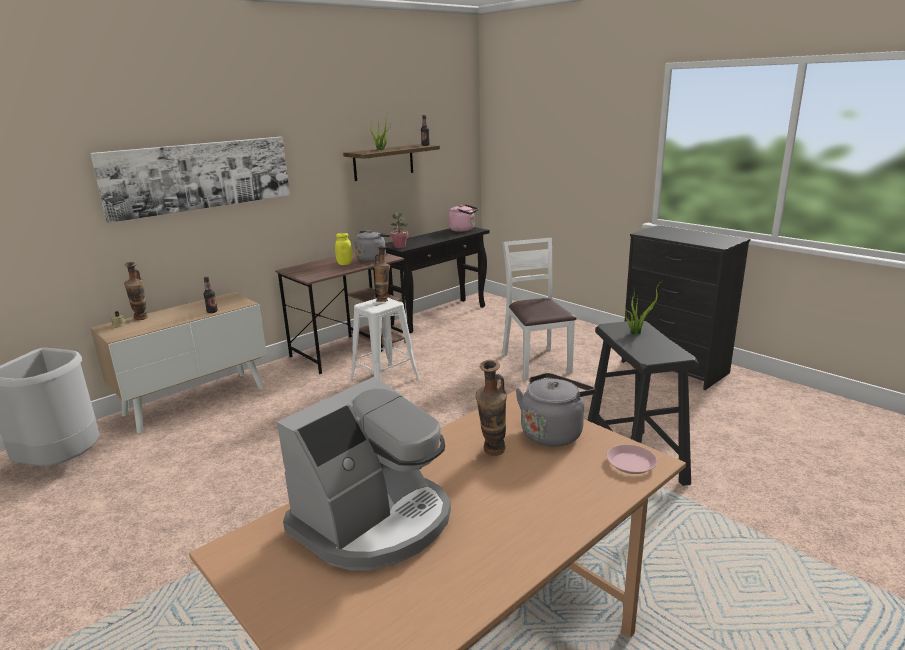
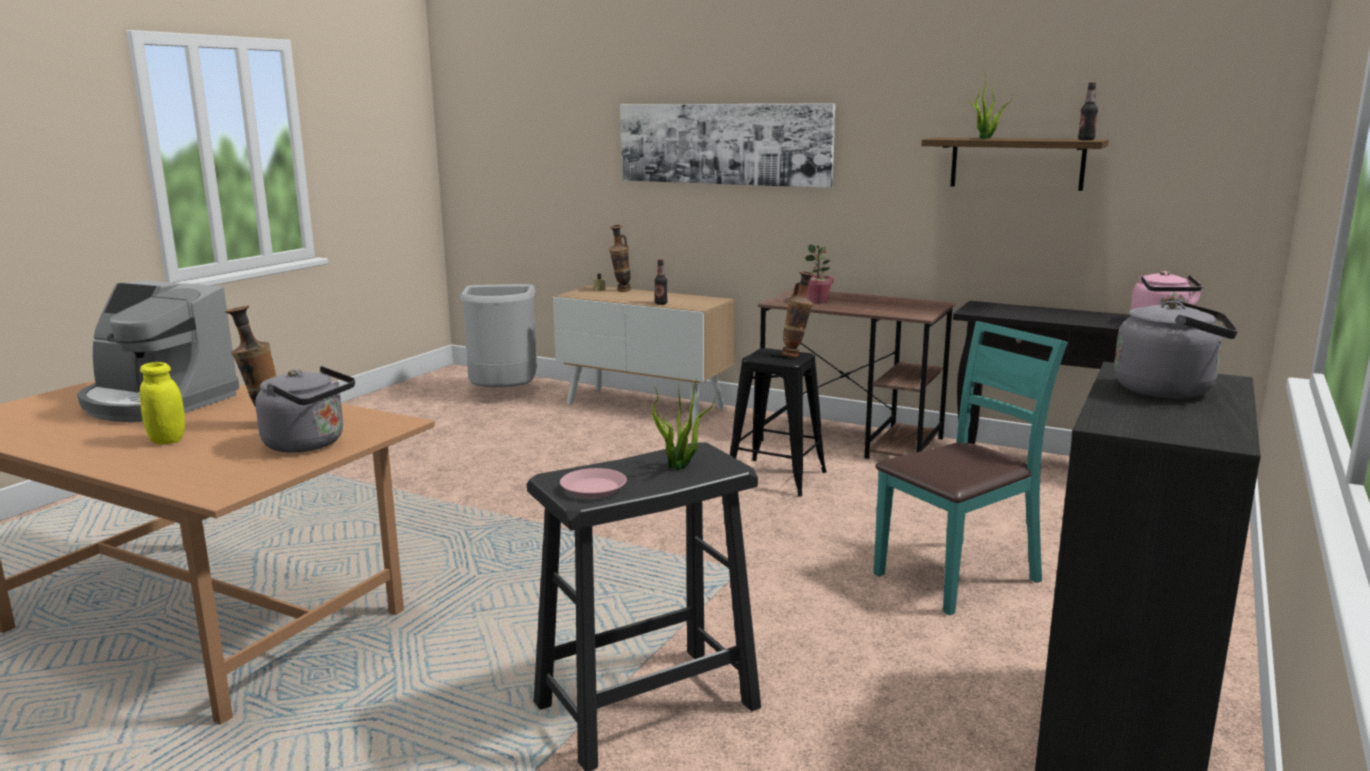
camera: 70 degrees right, 5 degrees down
(344, 264) = (857, 304): yellow jar -> yellow jar (167, 440)
(372, 259) = (901, 310): grey kettle -> grey kettle (1169, 390)
(385, 379) = (776, 477): white stool -> black stool
(400, 246) = (979, 309): potted plant -> potted plant (817, 302)
(536, 363) = (957, 576): white chair -> turquoise chair
(631, 463) = (221, 482): pink plate -> pink plate (593, 488)

